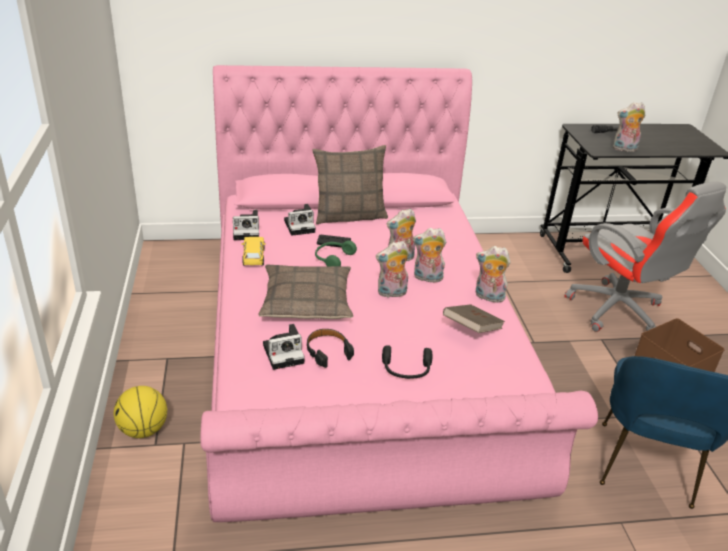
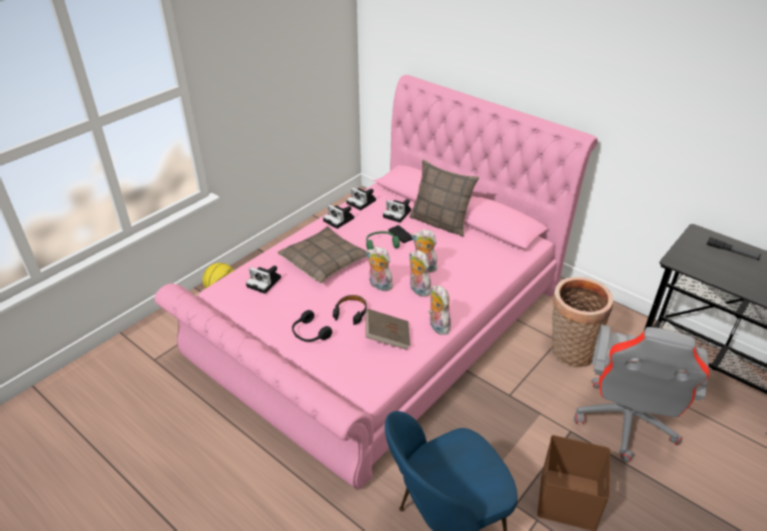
camera: 50 degrees right, 5 degrees up
(253, 257) = (340, 220): yellow toy car -> camera
(327, 351) = (286, 295): black headphones -> black headphones (351, 312)
(520, 285) = (569, 351): none -> basket
(624, 149) = (708, 272): plush toy -> none

